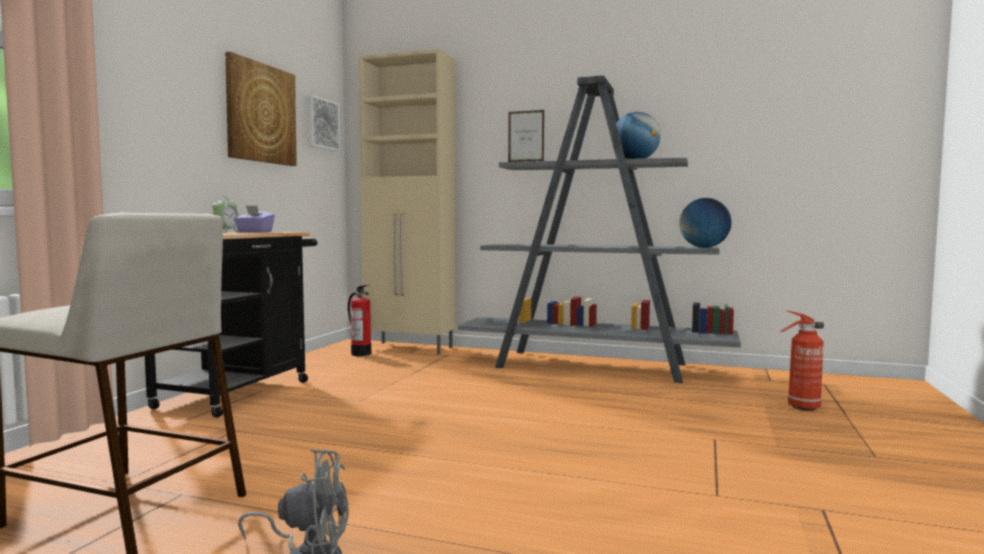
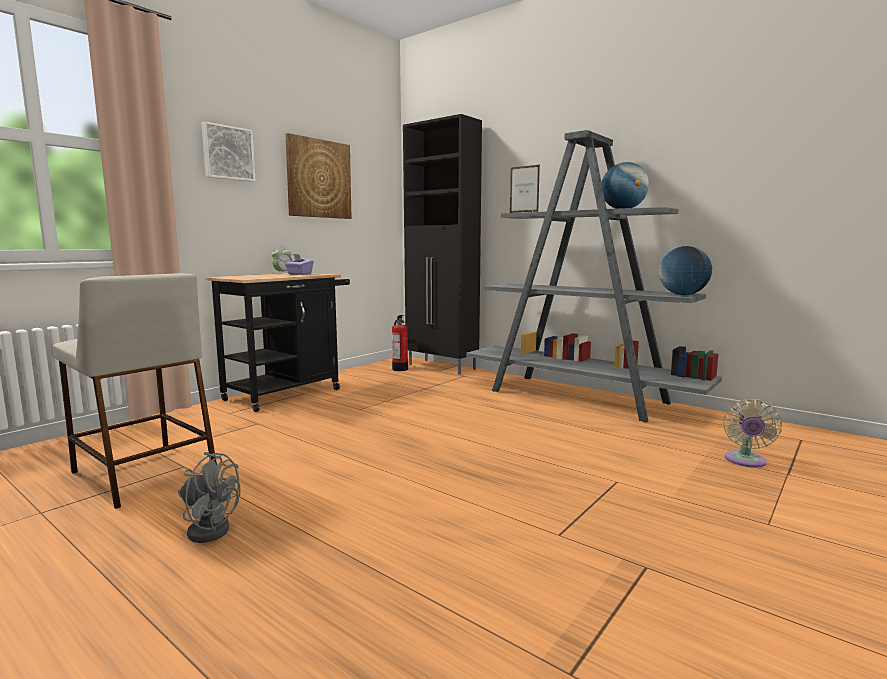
camera: 20 degrees right, 5 degrees up
(321, 124) = (377, 182): picture -> picture (227, 153)
(410, 348) = (442, 367): beige cabinet -> black cabinet
(801, 407) = (745, 461): fire extinguisher -> beige fan

